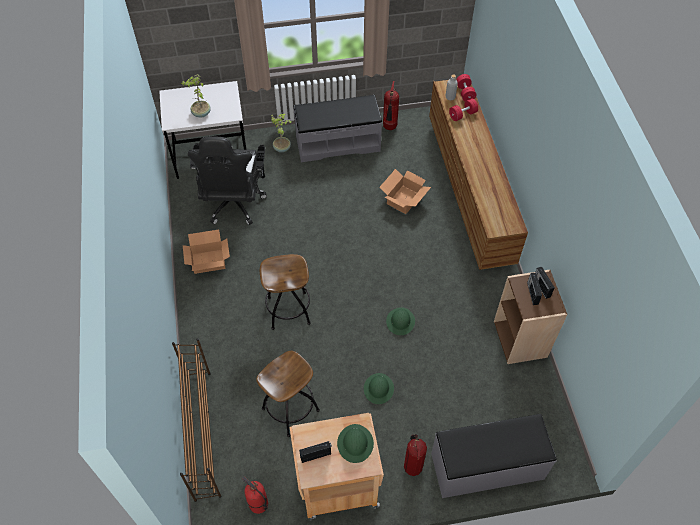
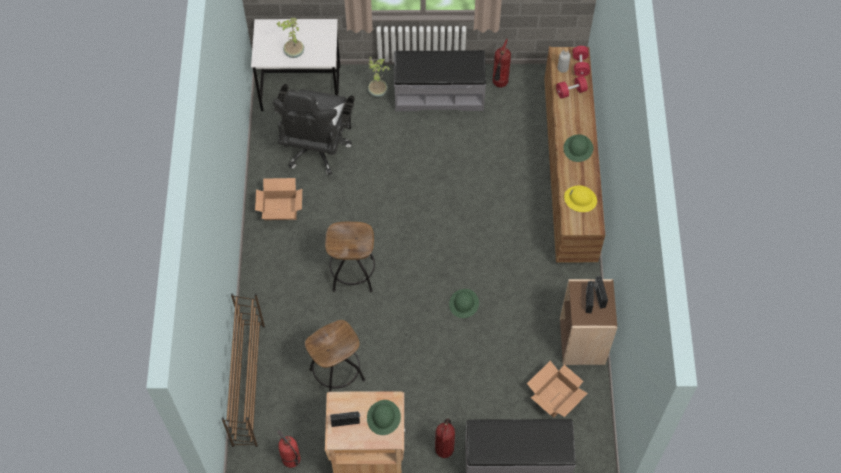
camera: 10 degrees right, 5 degrees up
(378, 389) = (427, 368): green hard hat -> green hard hat (578, 148)
(404, 199) = (497, 171): cardboard box -> cardboard box (555, 397)
(496, 204) = (580, 199): none -> yellow hard hat

